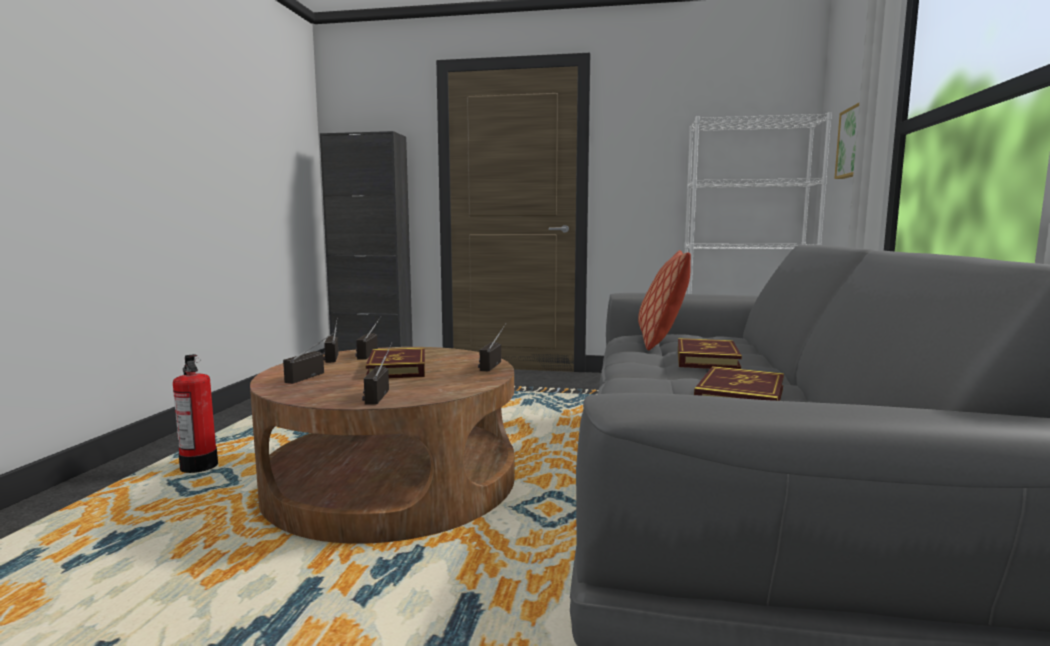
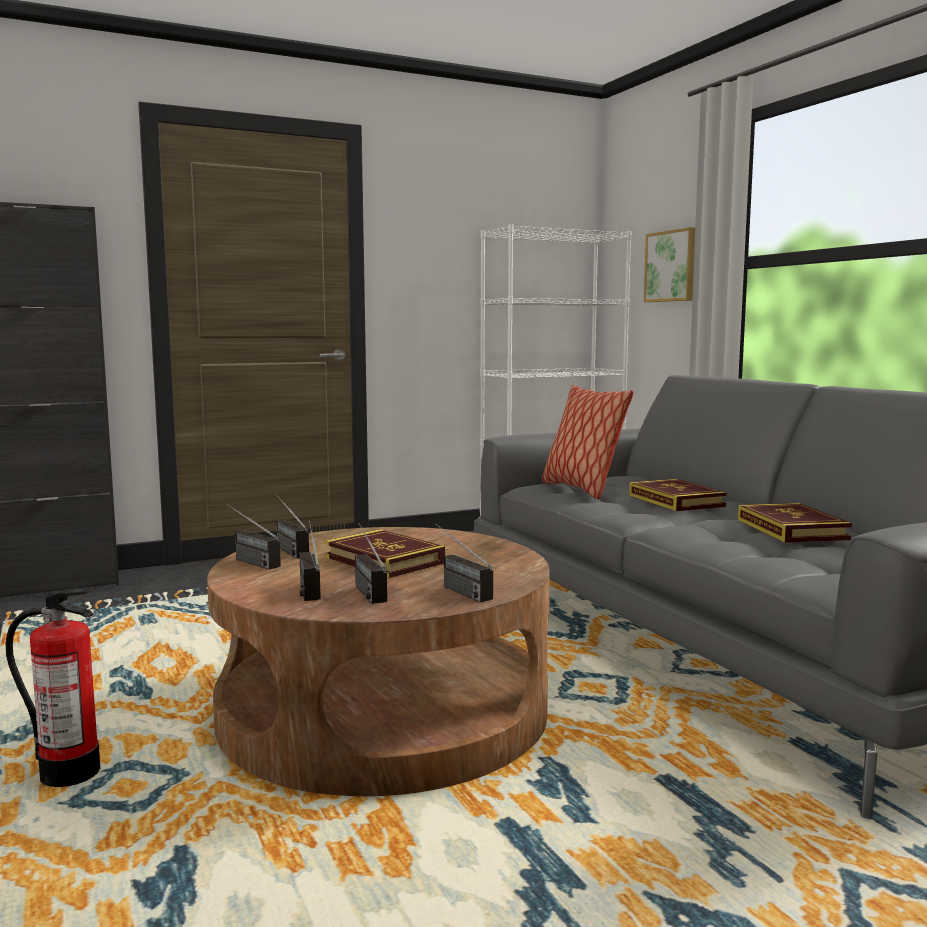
camera: 35 degrees left, 0 degrees up
(492, 364) = (470, 537): radio -> radio (364, 589)

